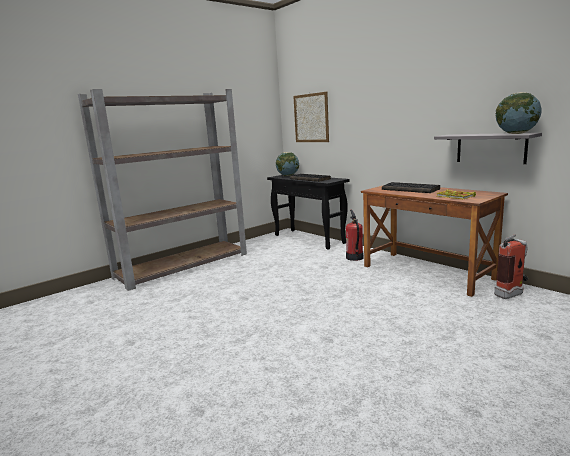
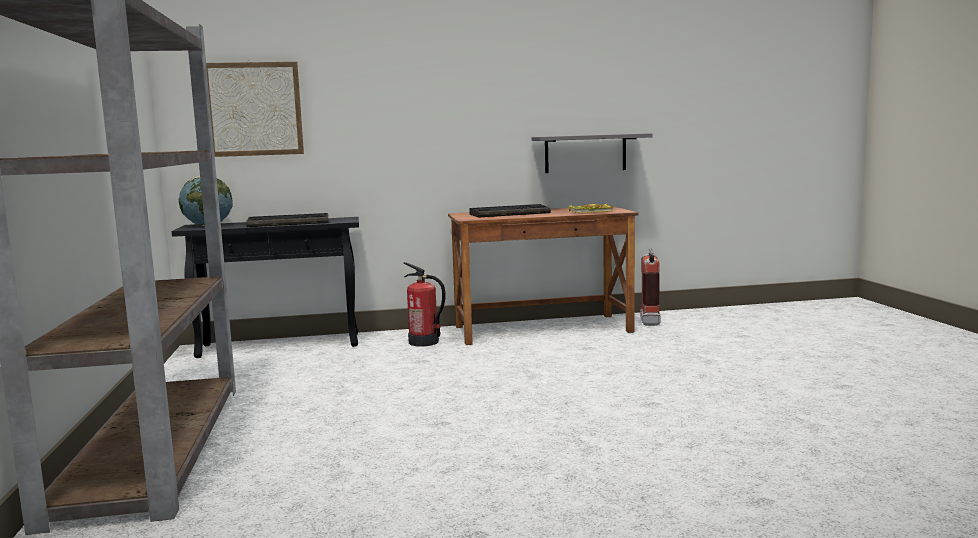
camera: 60 degrees left, 5 degrees down
(516, 133) = (627, 133): globe -> none

